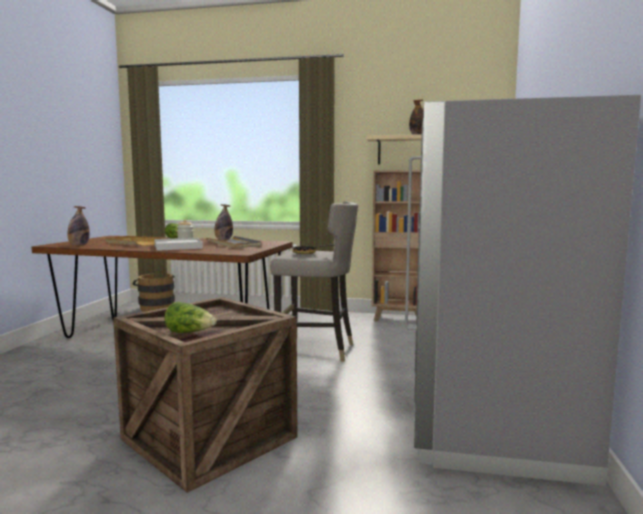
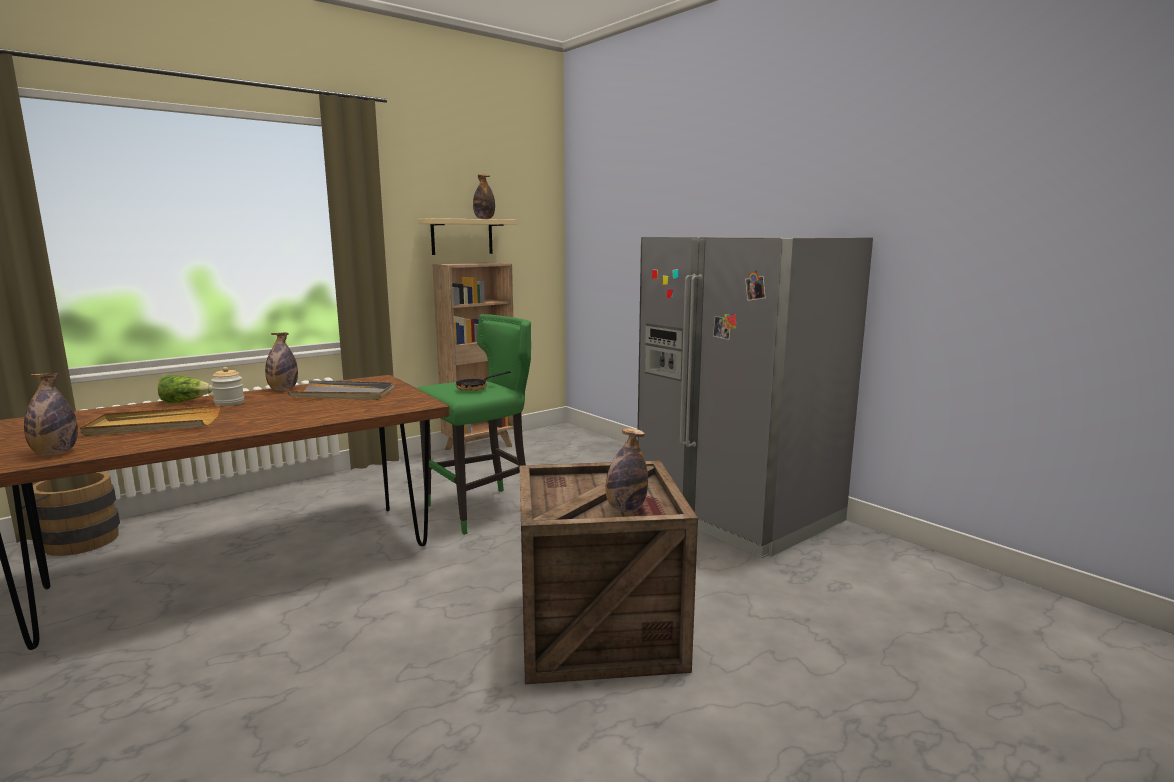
camera: 50 degrees left, 5 degrees up
(178, 247) = (281, 415): white tray -> none
(190, 333) = (625, 509): lettuce -> bottle
(316, 350) = (482, 509): grey stool -> green stool

